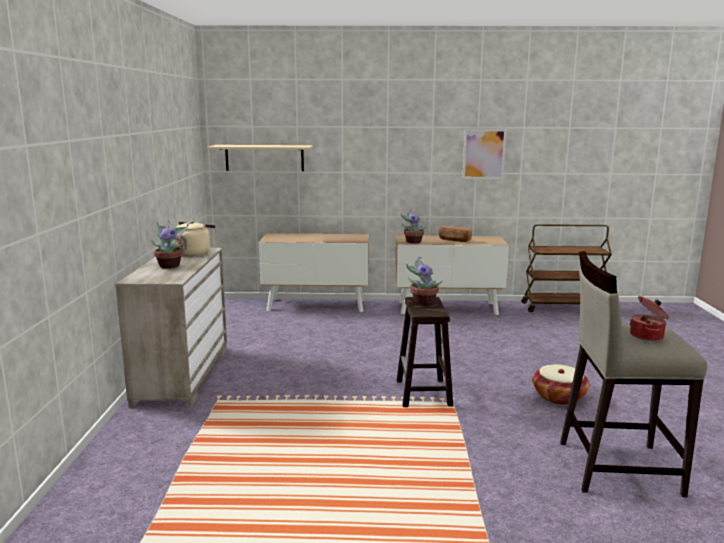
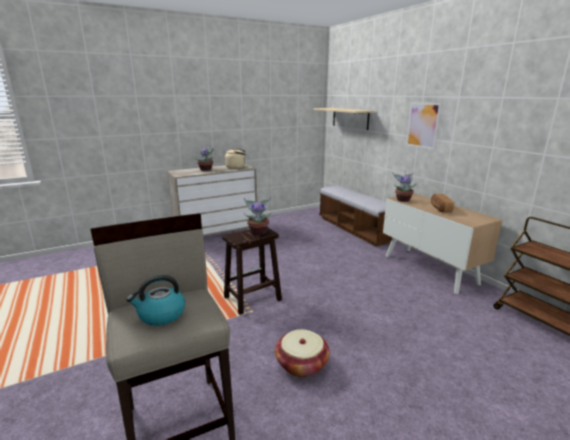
camera: 60 degrees right, 5 degrees up
(317, 305) = (355, 229): cabinet -> bench
(484, 154) = (503, 127): picture -> picture (423, 125)
(647, 336) = (161, 315): cooking pot -> kettle

